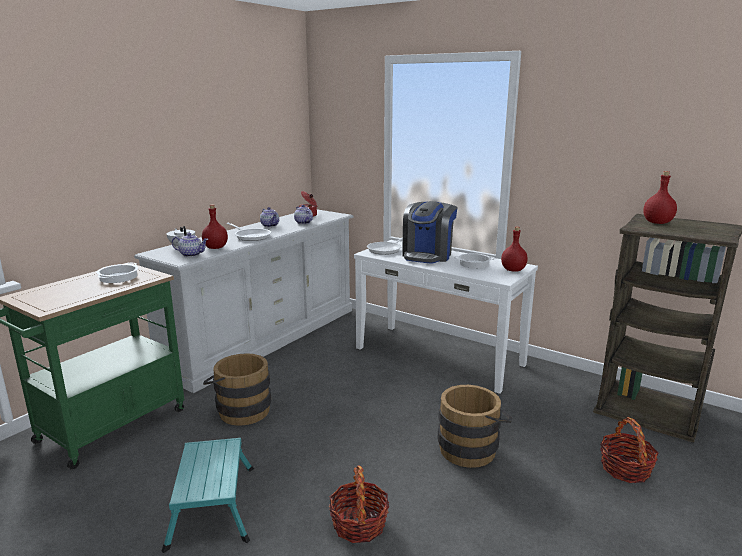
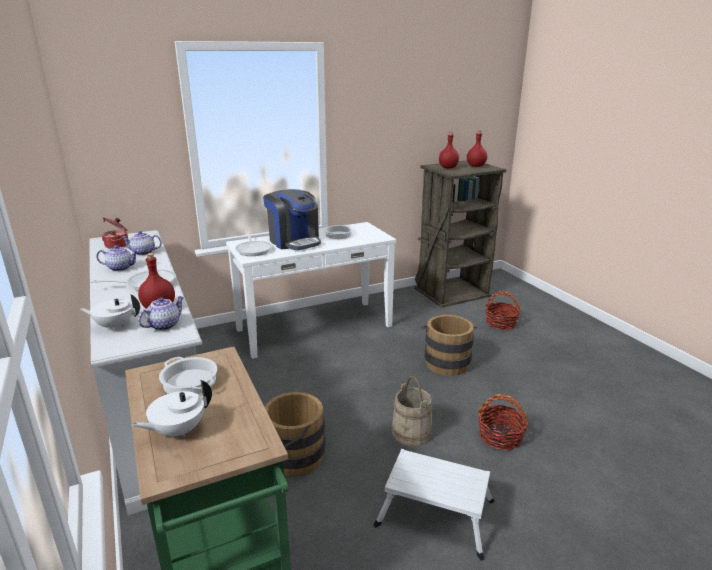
camera: 60 degrees left, 5 degrees up
(61, 288) = (178, 430): none -> white teapot
(212, 505) = (434, 512): turquoise step ladder -> white step ladder
(319, 460) = (412, 432): none -> beige bucket
(513, 270) = (368, 229): red bottle -> red bottle (476, 166)

